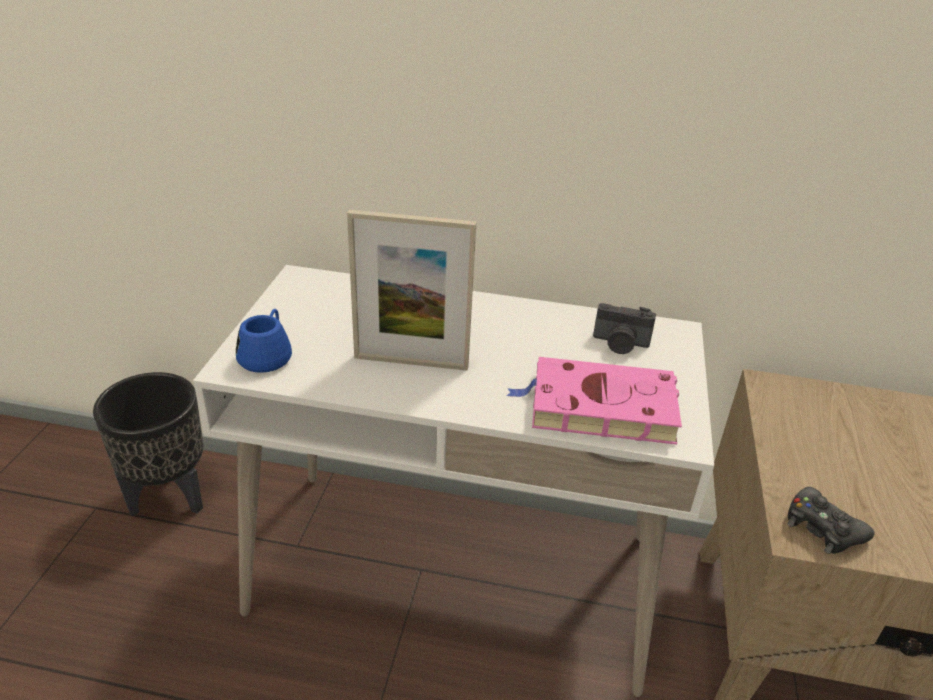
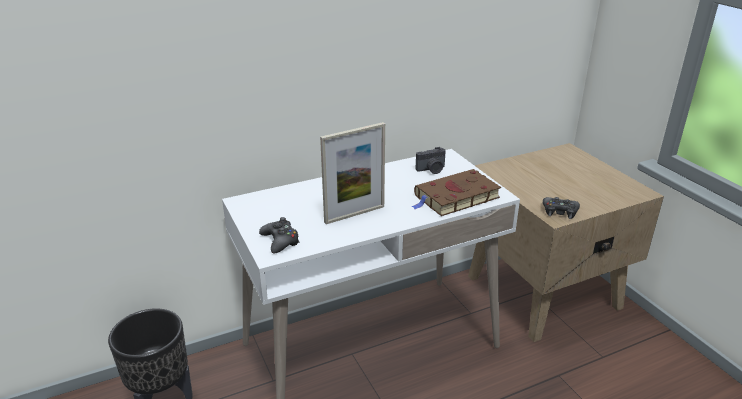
camera: 35 degrees left, 5 degrees down
(267, 354) = (280, 241): blue mug -> black game controller
(597, 407) = (455, 197): pink book -> brown book

